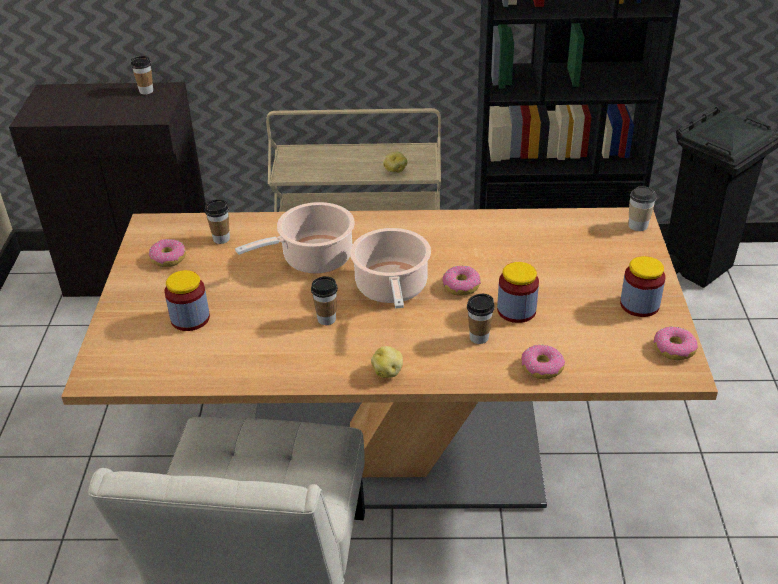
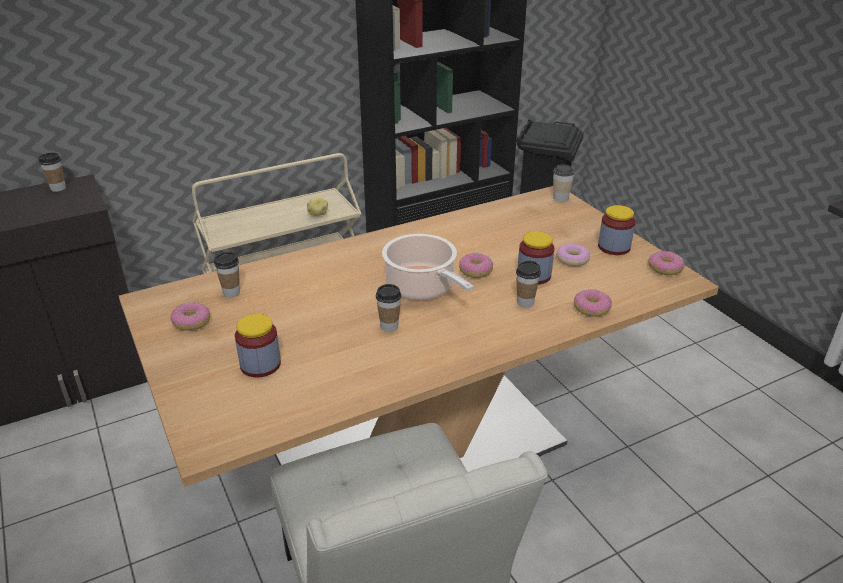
camera: 30 degrees left, 5 degrees down
(313, 259) = (333, 285): cooking pot -> none
(388, 372) = (479, 349): potato -> none
(577, 305) = (572, 259): none -> donut

